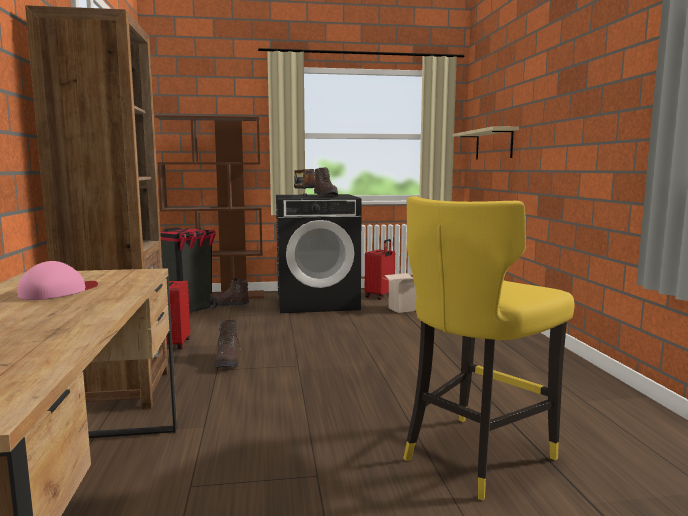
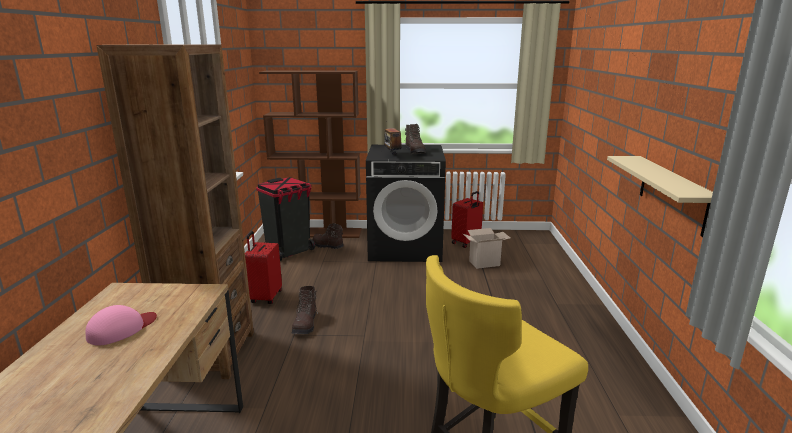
camera: 10 degrees right, 10 degrees up
(493, 144) = (587, 105): beige shelf -> beige shelf (672, 193)

